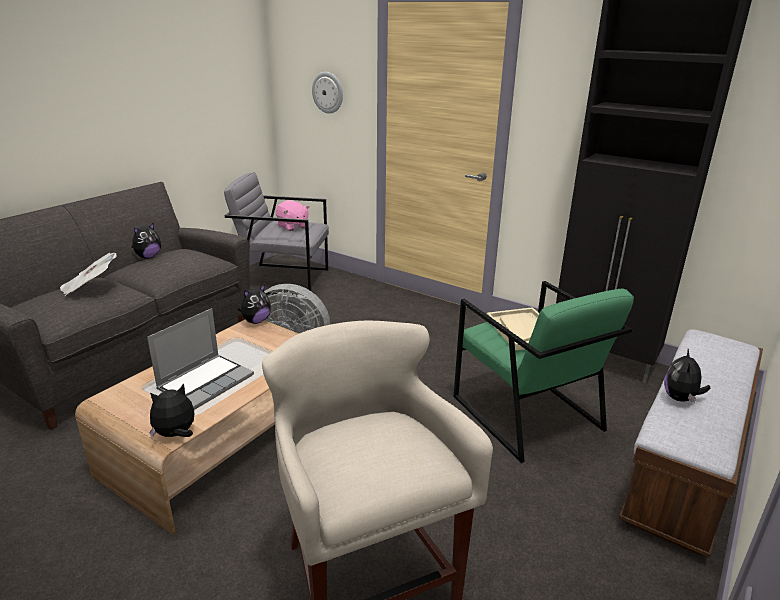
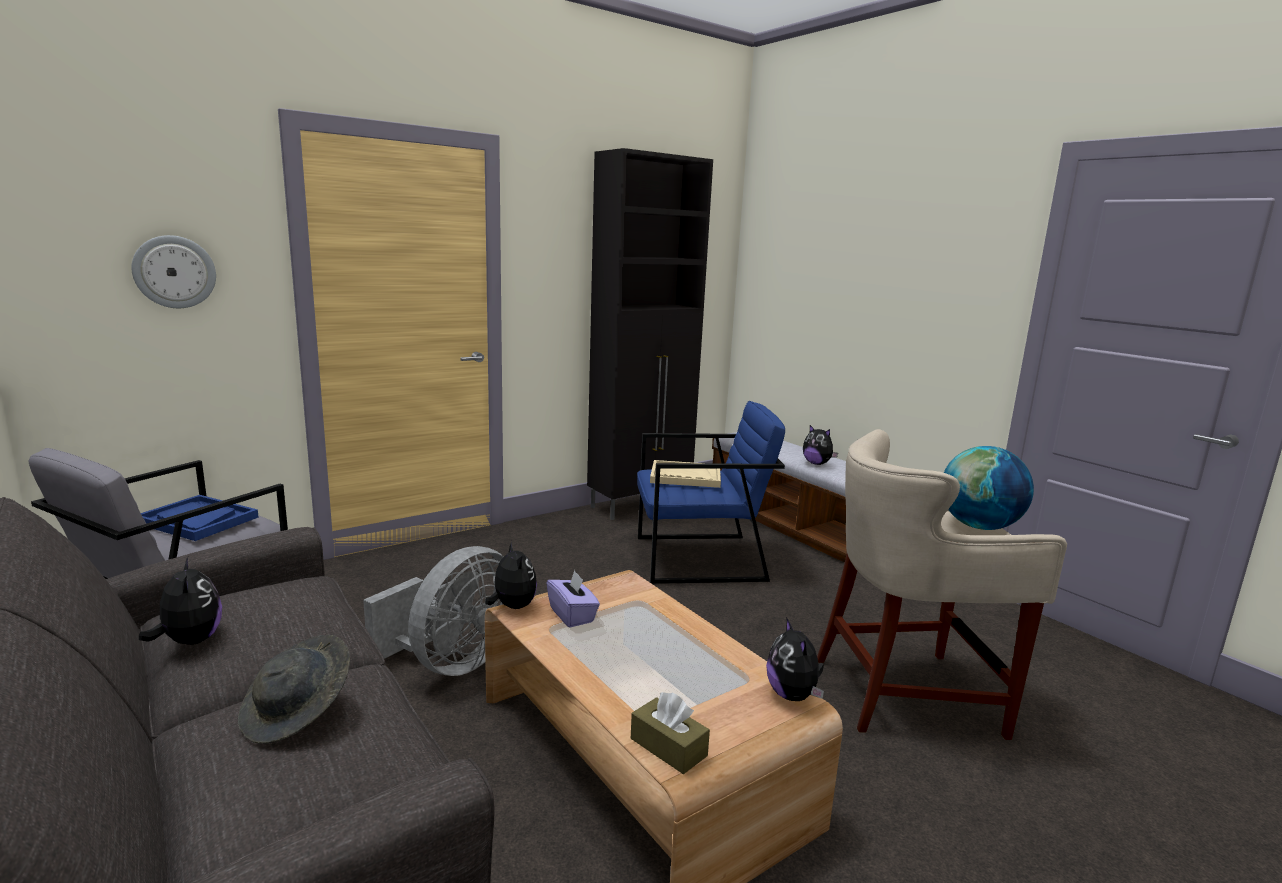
camera: 70 degrees left, 10 degrees down
(90, 288) = (298, 712): newspaper -> grey hat
(116, 396) = (668, 747): none -> brown tissue box
(206, 382) = (668, 662): laptop -> none
(254, 340) = (572, 615): none -> purple tissue box
(292, 226) = (197, 520): pink plush toy -> blue tray
(388, 468) = (979, 526): none -> globe
(526, 413) = (700, 558): green armchair -> blue armchair

